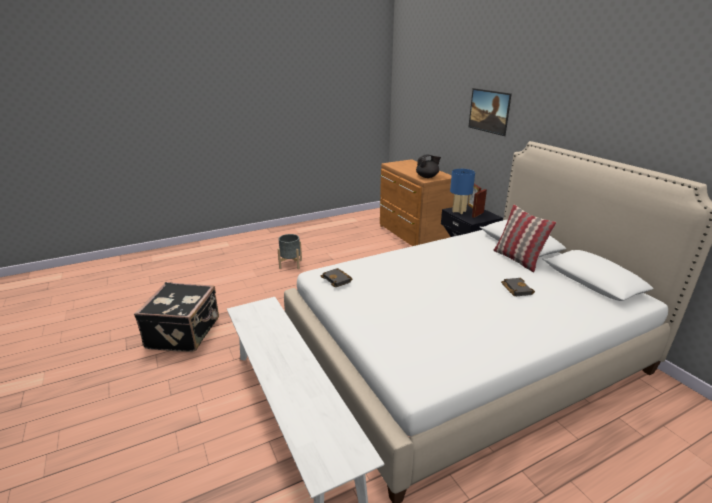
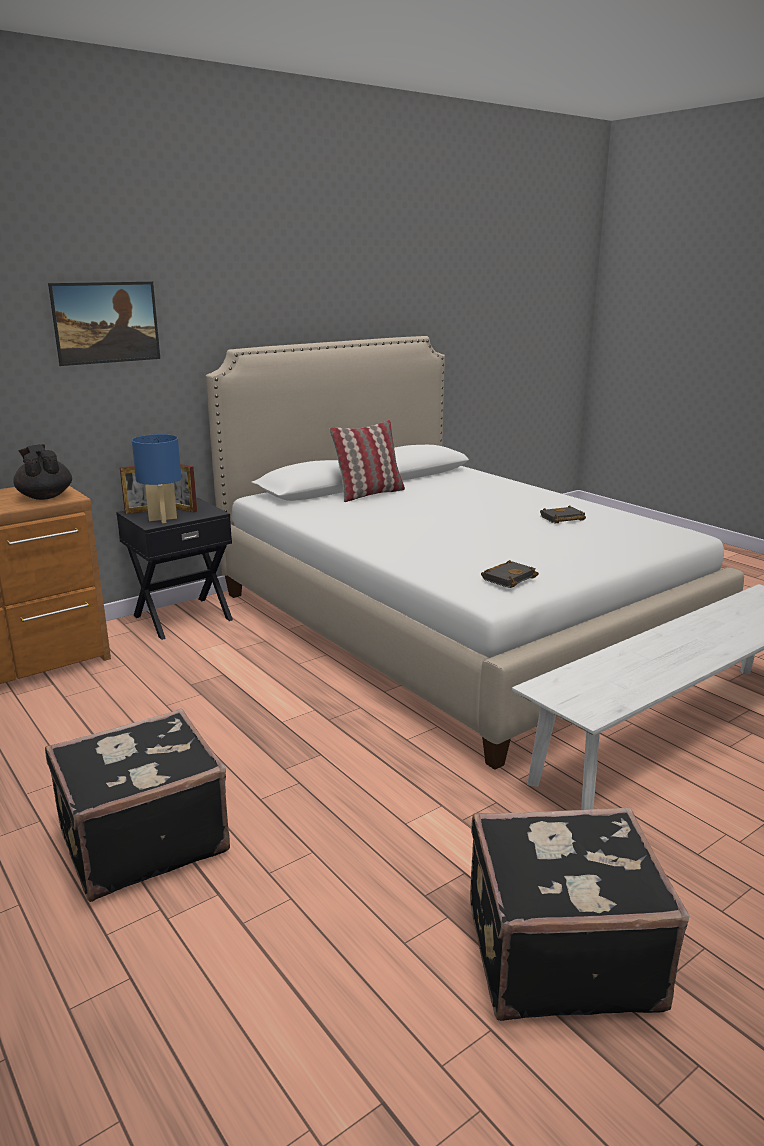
camera: 100 degrees left, 5 degrees down
(290, 264) = (141, 839): grey planter -> black suitcase
(515, 289) = (454, 498): black book -> black book (562, 519)

